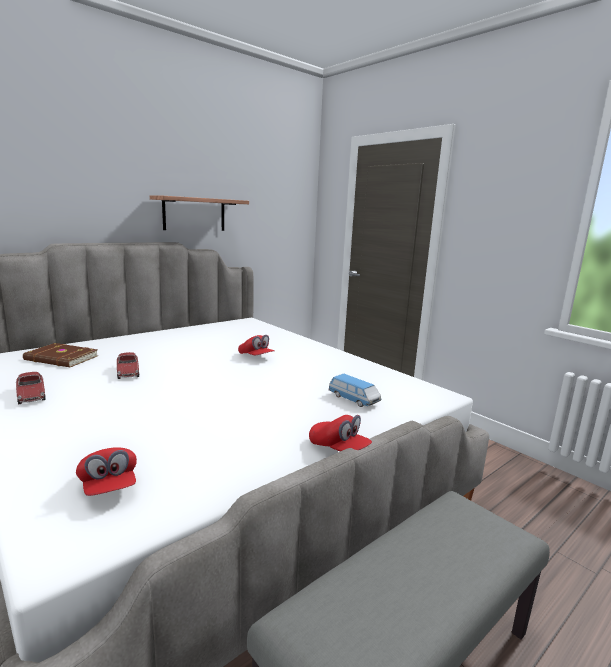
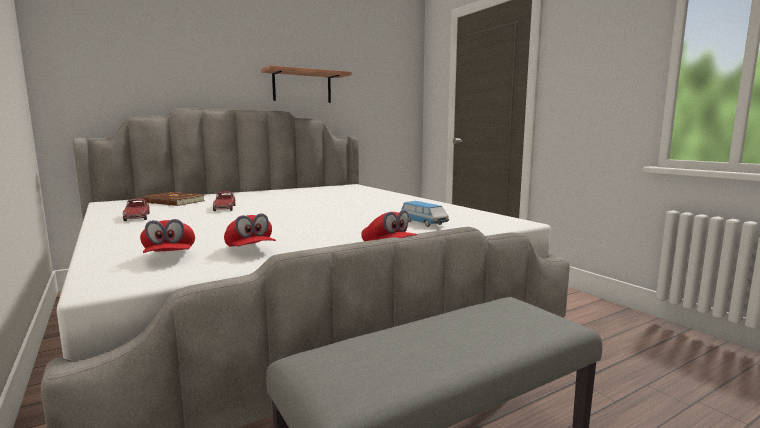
camera: 10 degrees right, 5 degrees down
(256, 357) = (345, 202): red cap -> red cap (250, 250)

